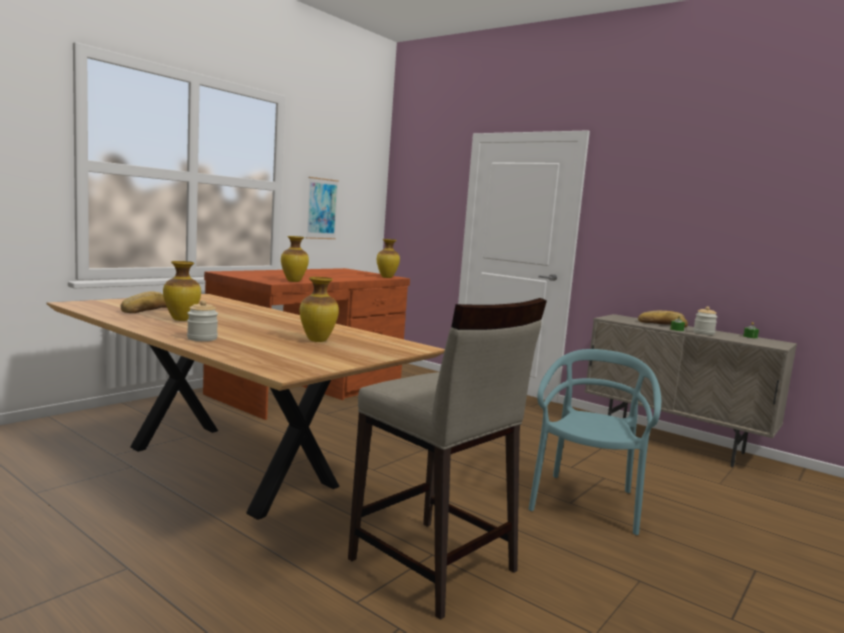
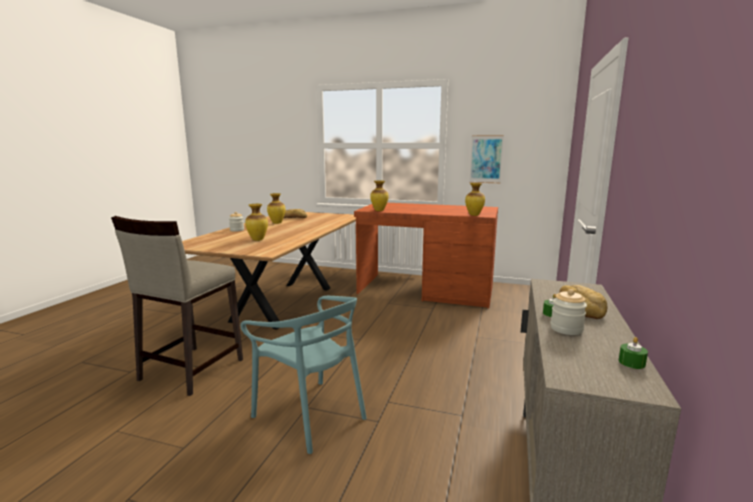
camera: 70 degrees right, 5 degrees up
(586, 503) = (311, 415): turquoise chair -> turquoise chair turned 45 degrees clockwise

